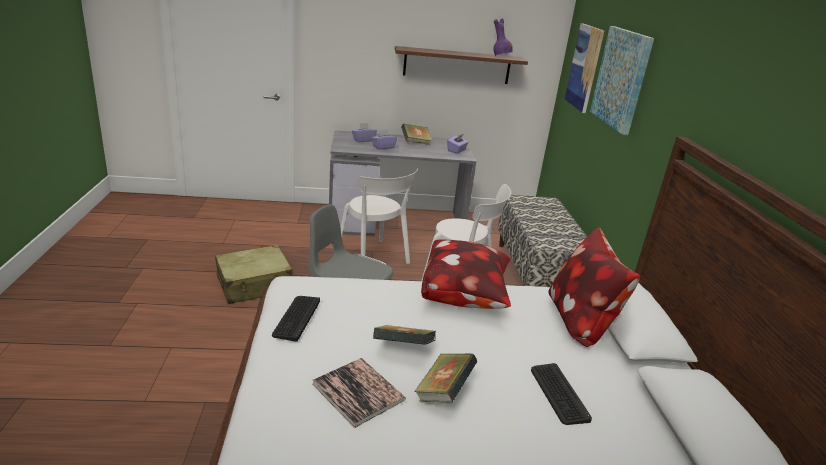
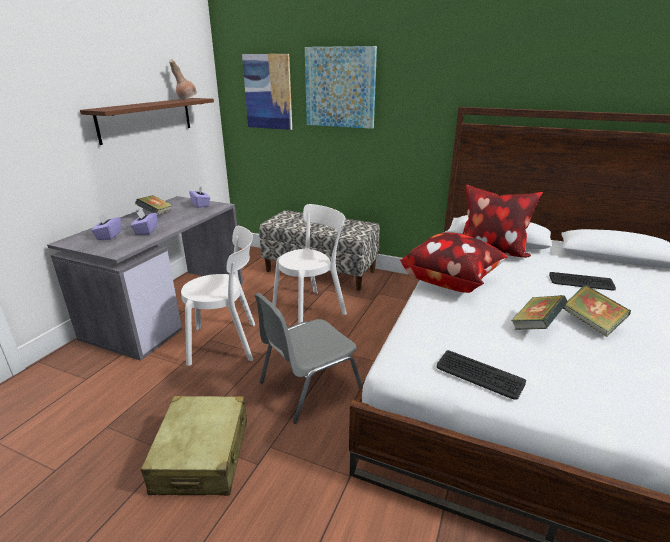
camera: 60 degrees left, 0 degrees up
(358, 392) = (600, 364): book -> none
(501, 56) = (186, 99): purple vase -> brown vase

